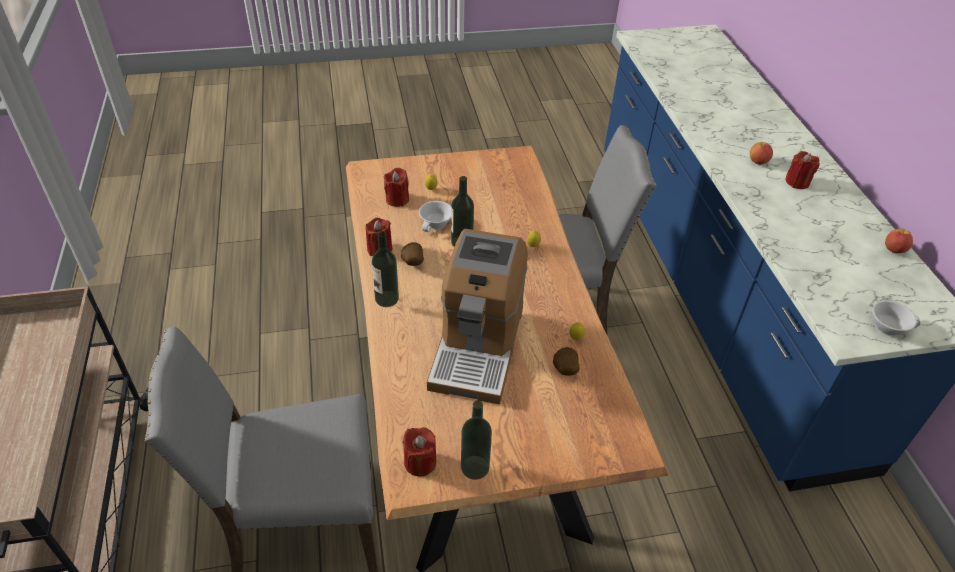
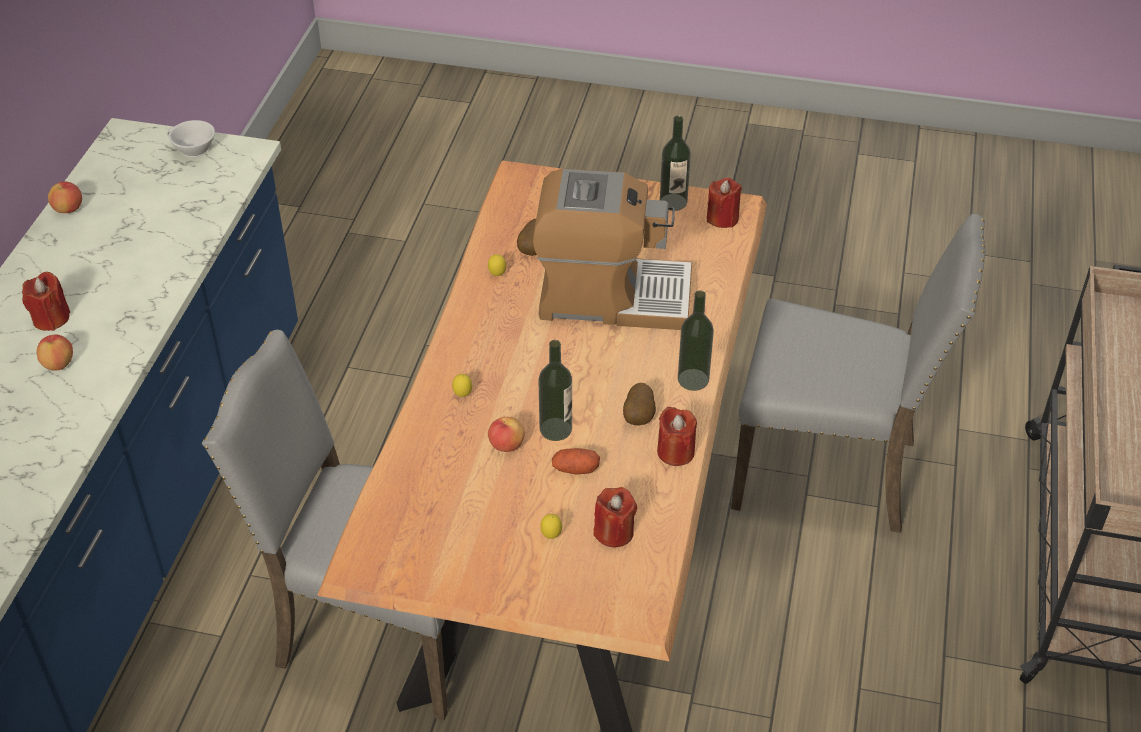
camera: 155 degrees left, 0 degrees up
(436, 224) = (575, 469): white cup -> potato
(477, 347) = (612, 296): coffee machine -> coffee machine turned 60 degrees clockwise
(485, 225) = (506, 446): none -> apple

